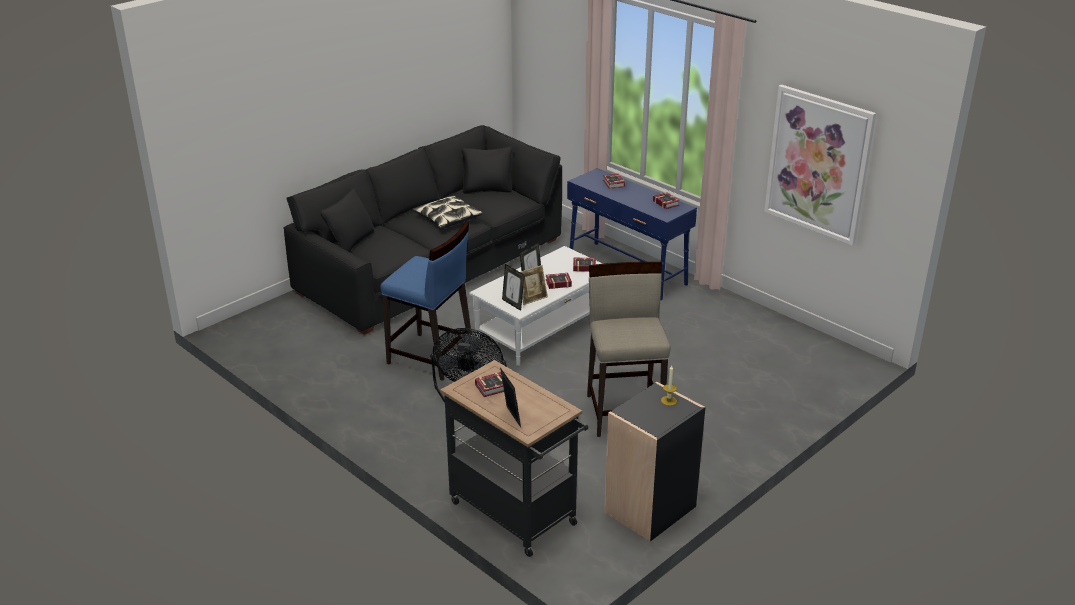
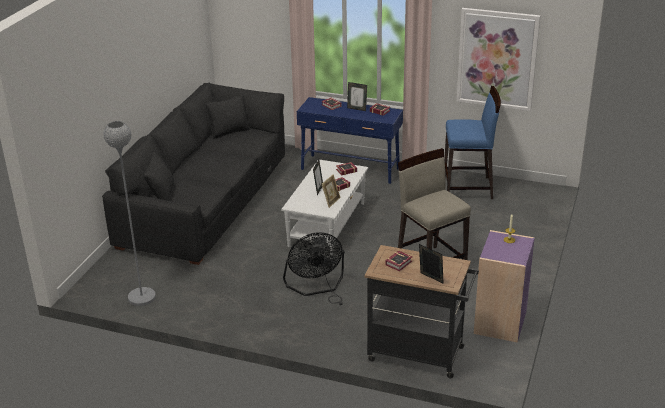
camera: 25 degrees left, 0 degrees up
(277, 353) = (141, 297): none -> grey floor lamp
(431, 357) = (264, 266): blue stool -> blue stool (468, 188)
(447, 219) = (220, 160): pillow -> none
(513, 304) = (321, 209): picture frame -> picture frame (357, 109)
(650, 510) = (501, 323): black bookcase -> purple bookcase

